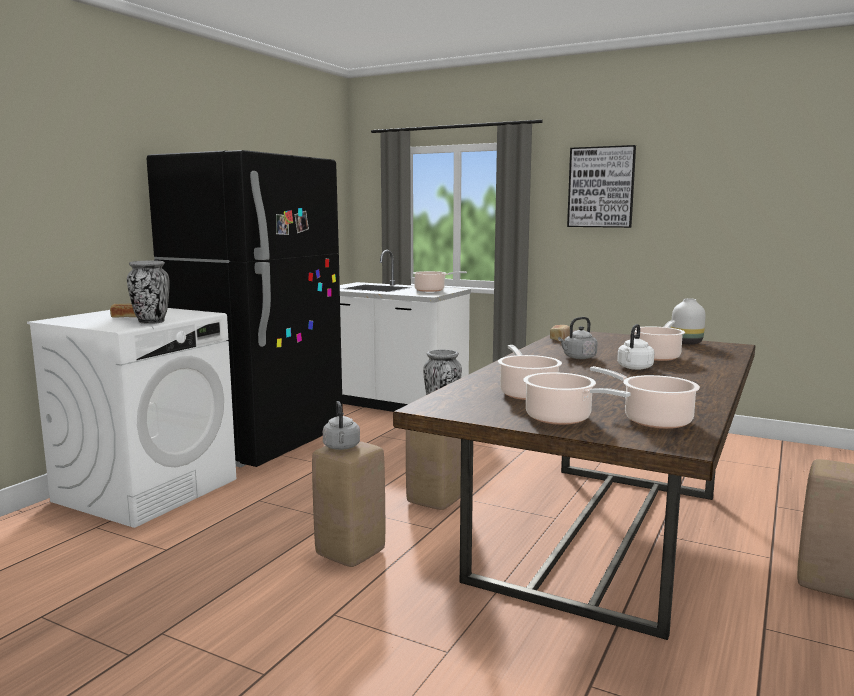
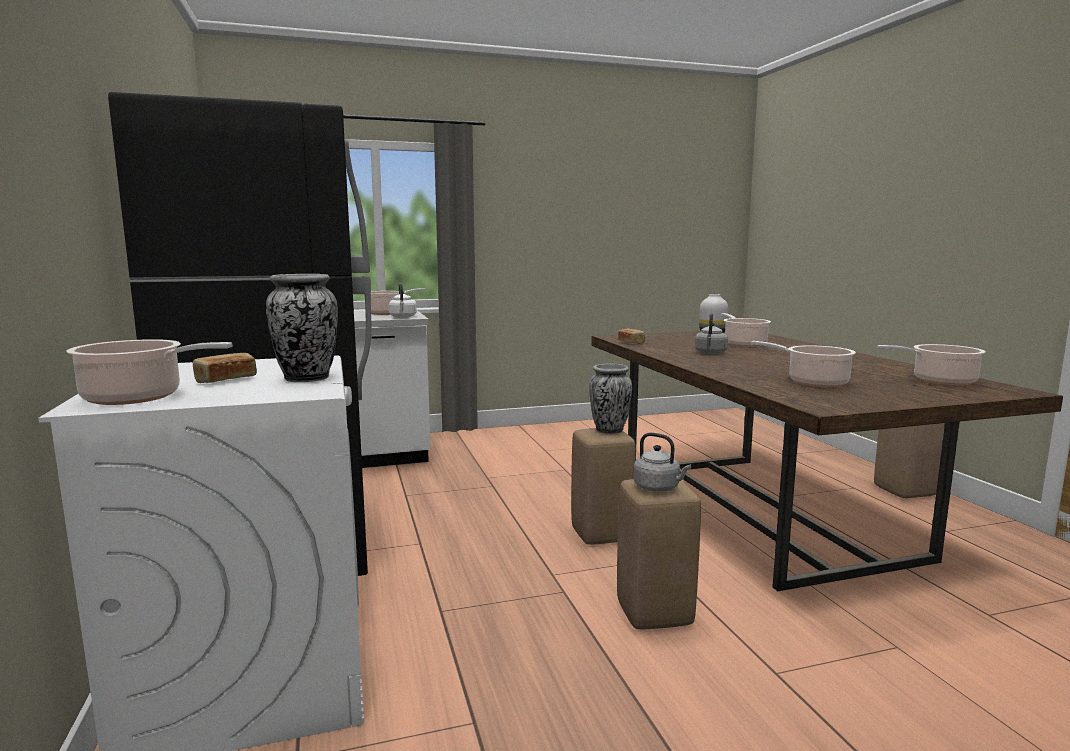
camera: 45 degrees left, 0 degrees up
(562, 418) = (911, 392): cooking pot -> cooking pot (138, 397)
(601, 187) = (539, 197): picture -> none
(634, 368) = (772, 353): white kettle -> white kettle (403, 317)

